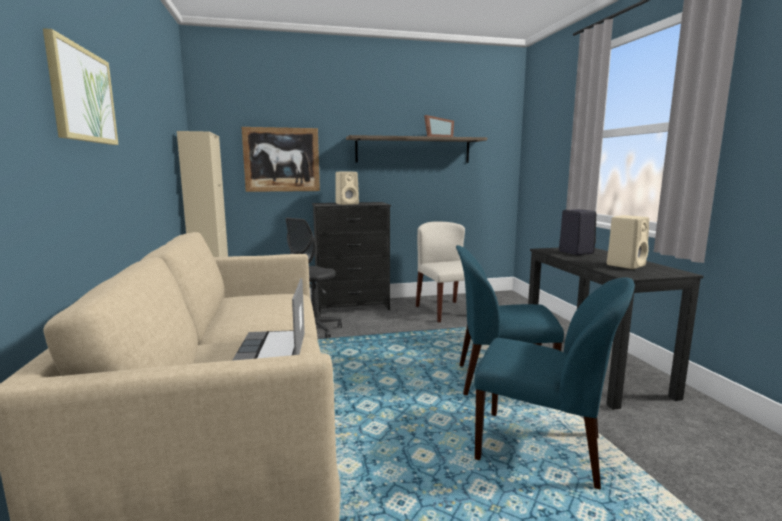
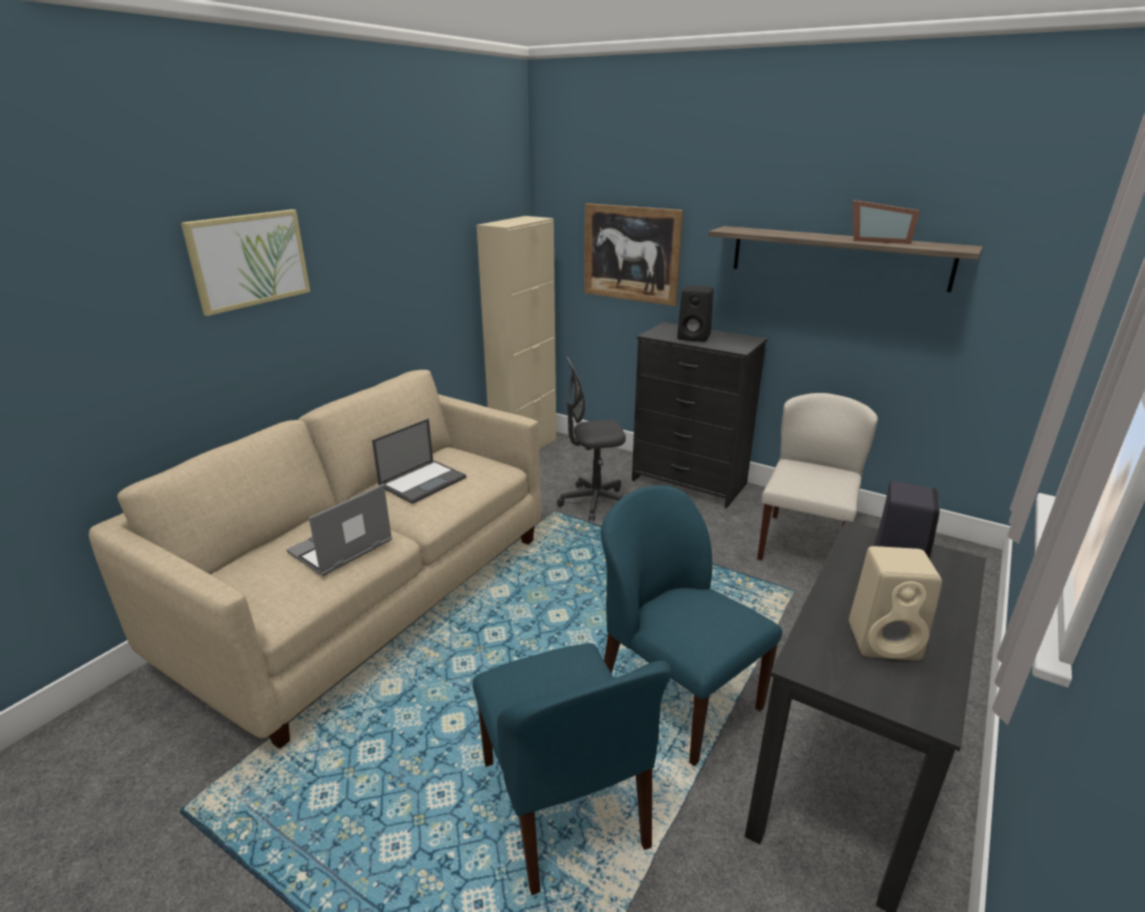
camera: 45 degrees right, 15 degrees up
(253, 310) = (423, 481): none -> laptop
(347, 204) = (695, 337): beige speaker -> black speaker

